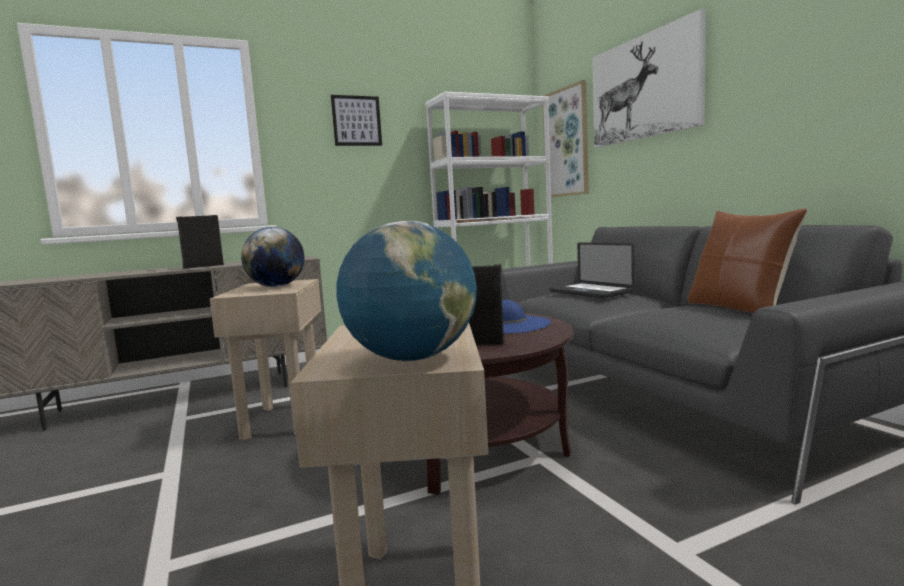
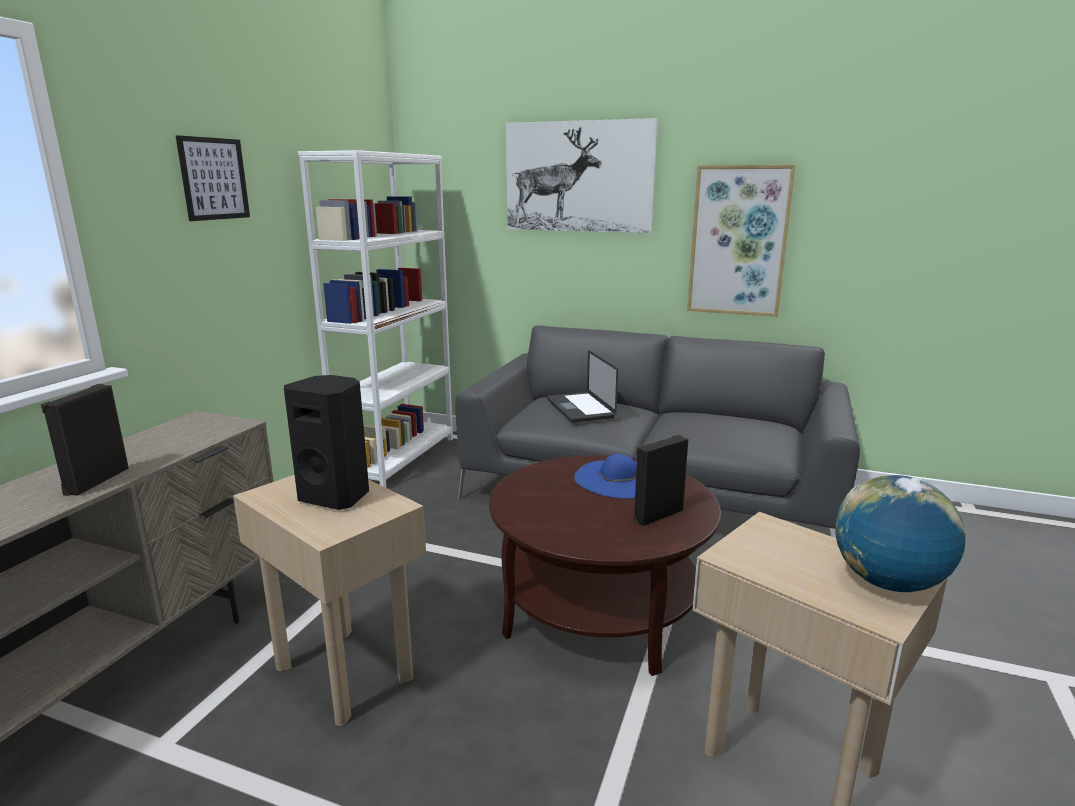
camera: 45 degrees left, 10 degrees up
(276, 286) = (336, 496): globe -> black speaker
(566, 142) = (458, 213): picture -> picture (738, 241)
(590, 292) = (580, 408): laptop -> laptop turned 60 degrees clockwise
(738, 309) = (730, 416): brown pillow -> none

